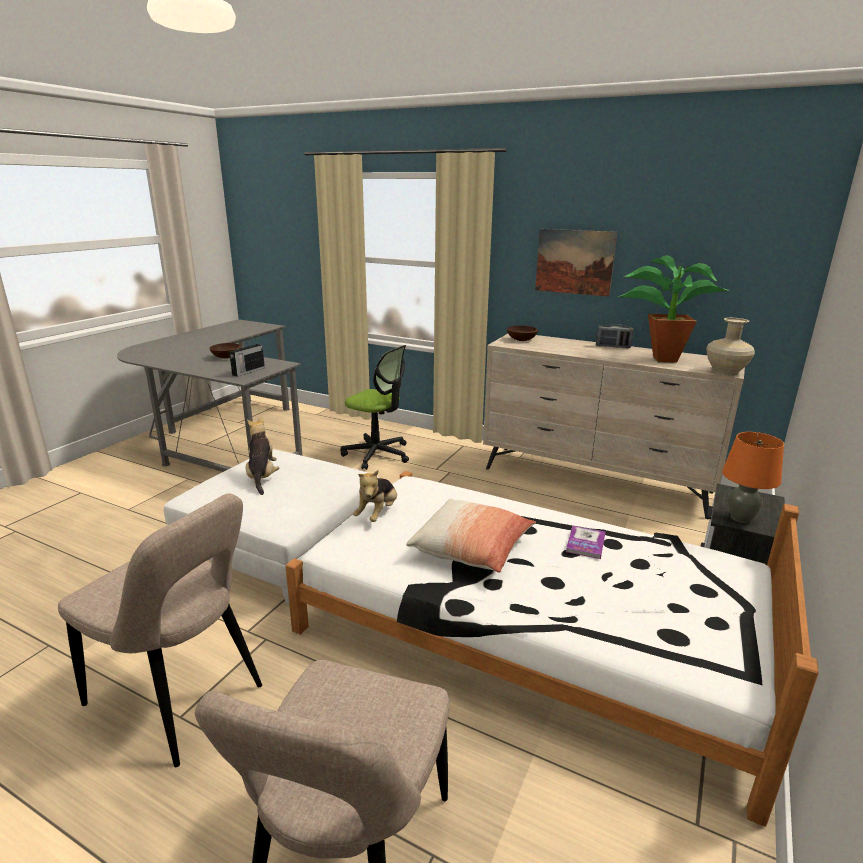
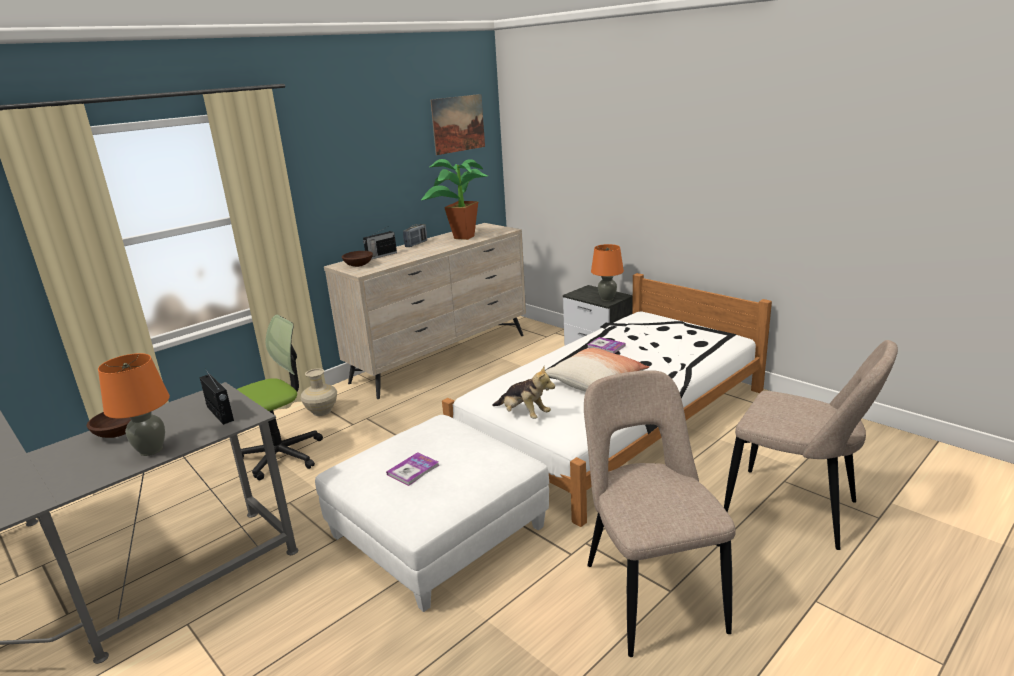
camera: 70 degrees left, 0 degrees up
(180, 699) = (650, 592): beige chair -> beige chair turned 60 degrees counterclockwise
(201, 368) = (151, 450): none -> orange table lamp
(262, 477) = (413, 470): plush toy -> book
(558, 342) = (381, 256): none -> radio
(574, 262) = (358, 183): picture -> picture (458, 124)
(726, 372) = (507, 230): beige vase -> beige vase (322, 411)

